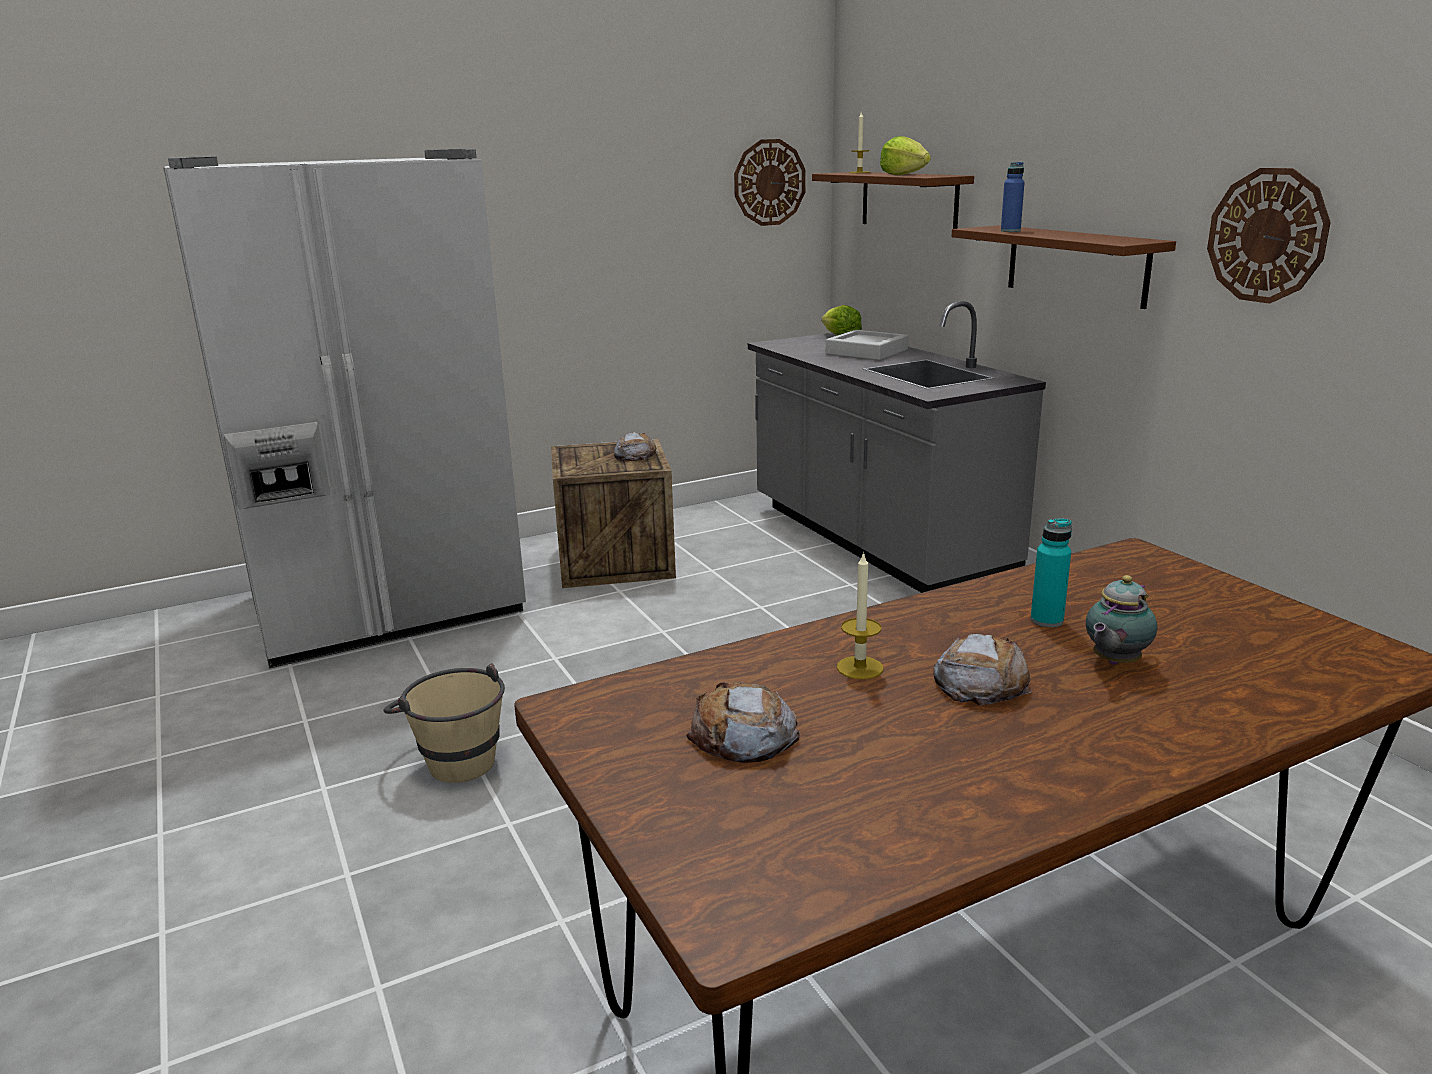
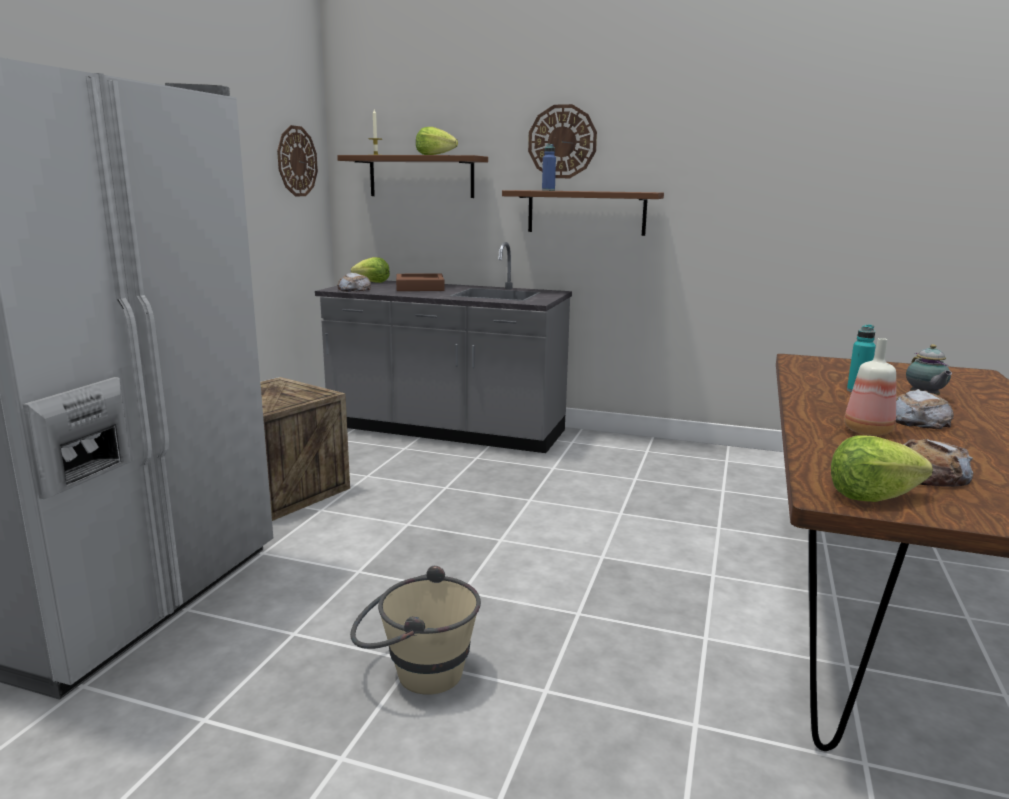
camera: 45 degrees left, 5 degrees down
(606, 724) = (872, 496): none -> lettuce
(635, 455) = (289, 389): bread -> bread (354, 289)
(860, 667) = (867, 430): candle -> bottle
(866, 352) = (420, 287): grey tray -> brown tray
(1267, 236) = (726, 186): wall clock -> wall clock (562, 142)

